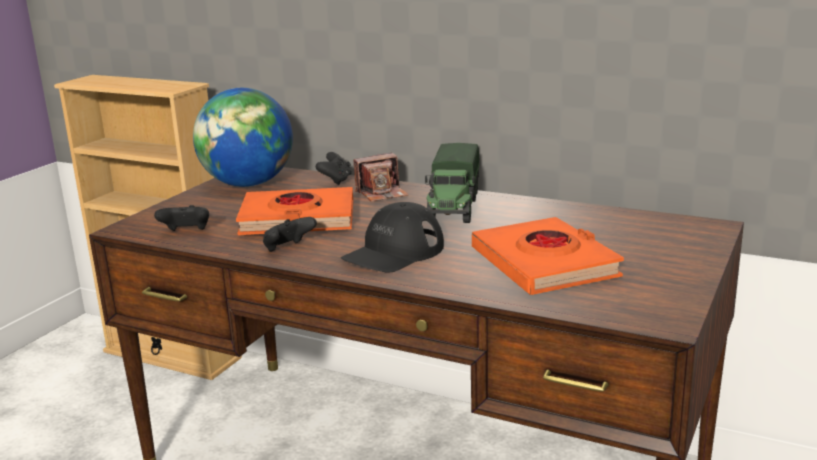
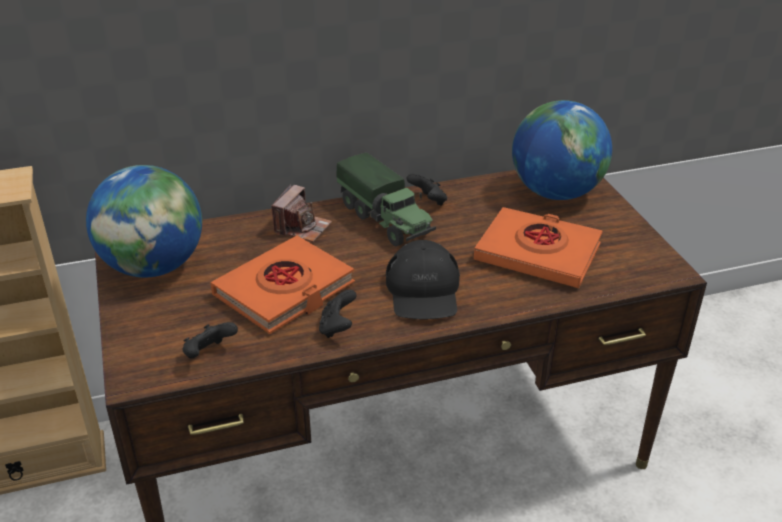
camera: 45 degrees left, 15 degrees up
(336, 181) = (234, 228): black game controller -> black game controller (428, 201)
(654, 234) = (555, 192): none -> globe

